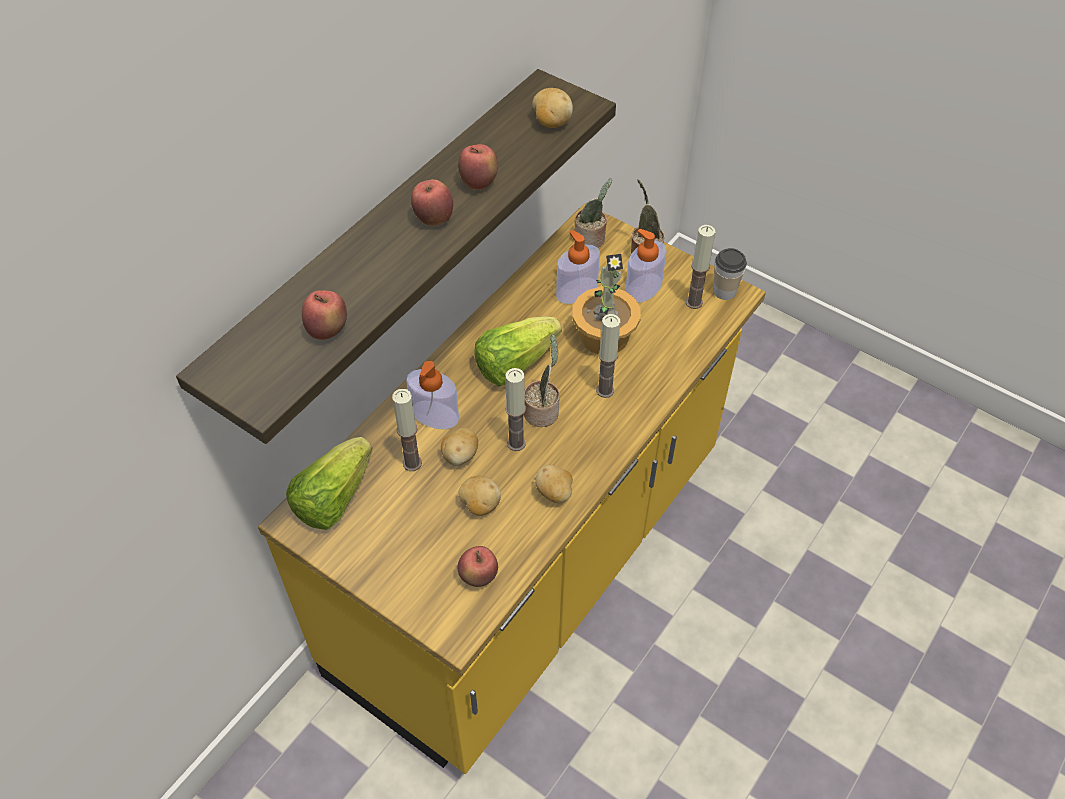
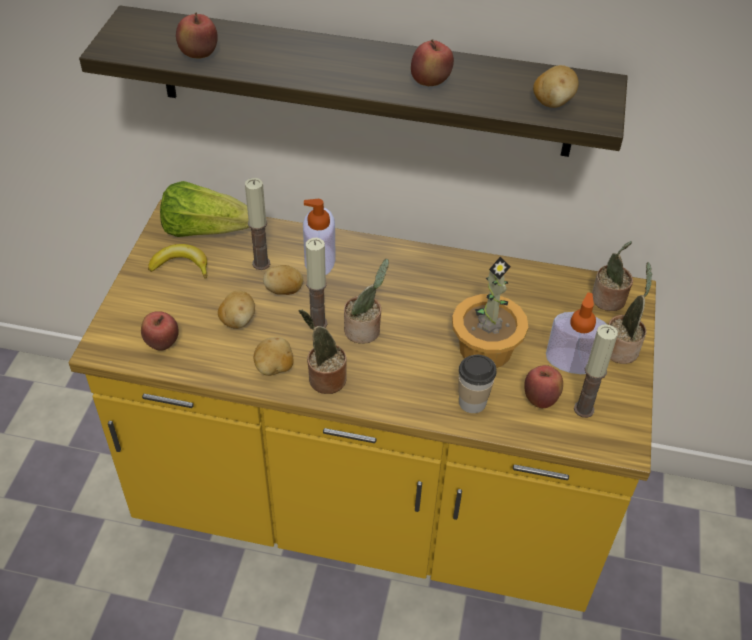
camera: 65 degrees right, 5 degrees down
(376, 532) = (181, 266): none -> banana
(433, 219) = (364, 71): apple -> apple (540, 399)
(515, 363) = (409, 293): lettuce -> none
(577, 291) = (530, 310): soap dispenser -> none
(585, 459) = (324, 379): none -> potted plant
(605, 390) = (417, 369): candle -> none
(724, 291) = (620, 432): cup -> cup (472, 402)

